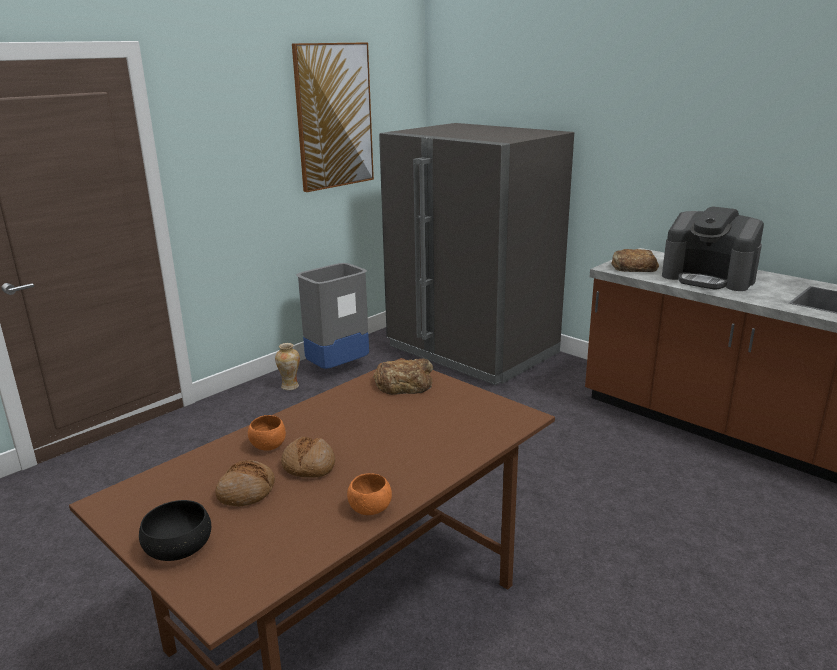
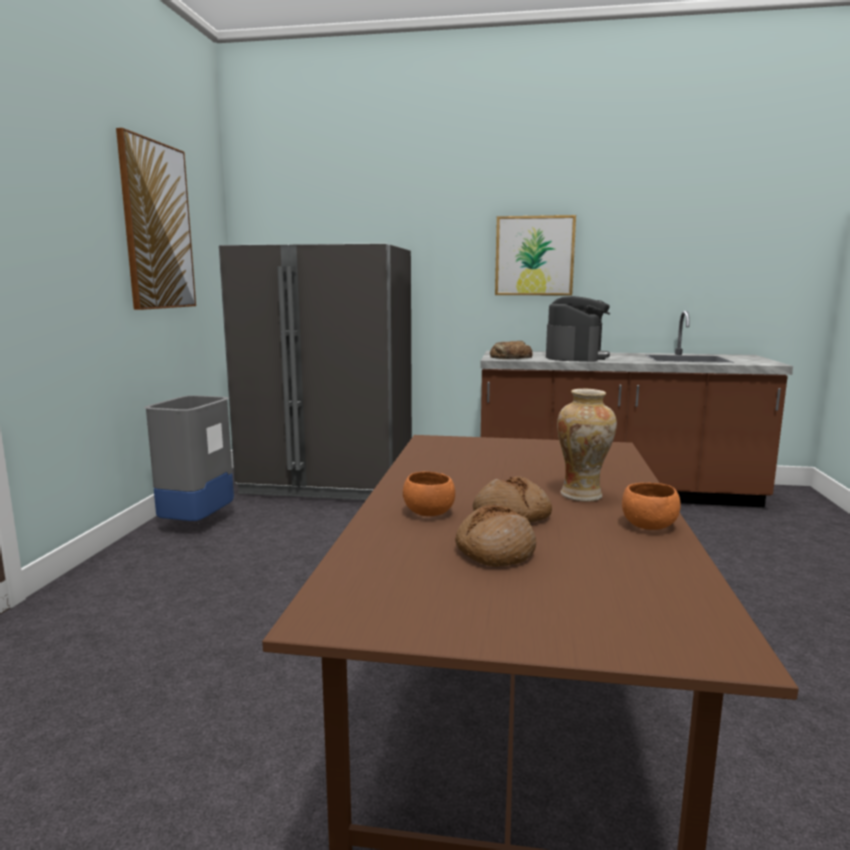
camera: 35 degrees left, 10 degrees down
(178, 546) = (535, 620): black bowl -> none
(290, 387) = (155, 552): vase -> vase (582, 495)
(404, 383) = (459, 447): bread -> none
(702, 148) = (534, 256): none -> picture
(709, 278) = (576, 357): coffee machine -> coffee machine turned 75 degrees counterclockwise

